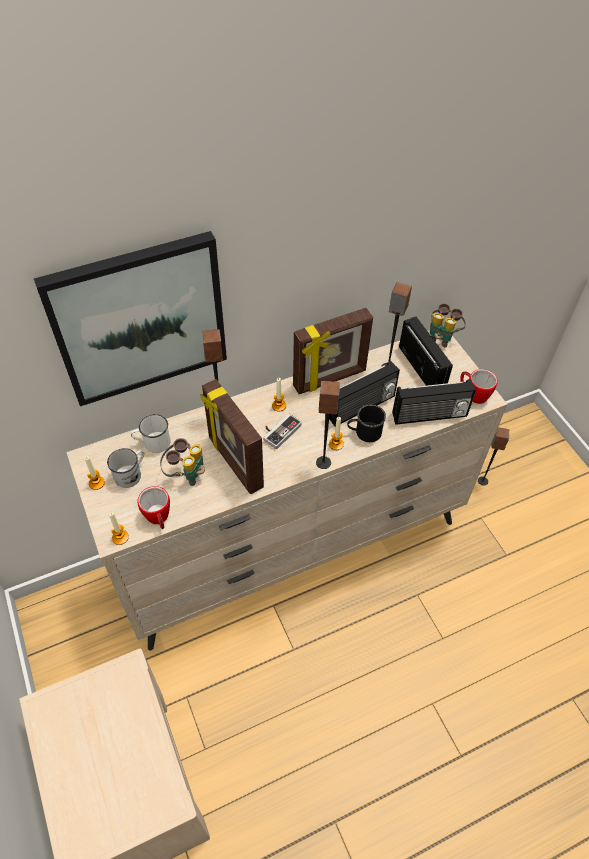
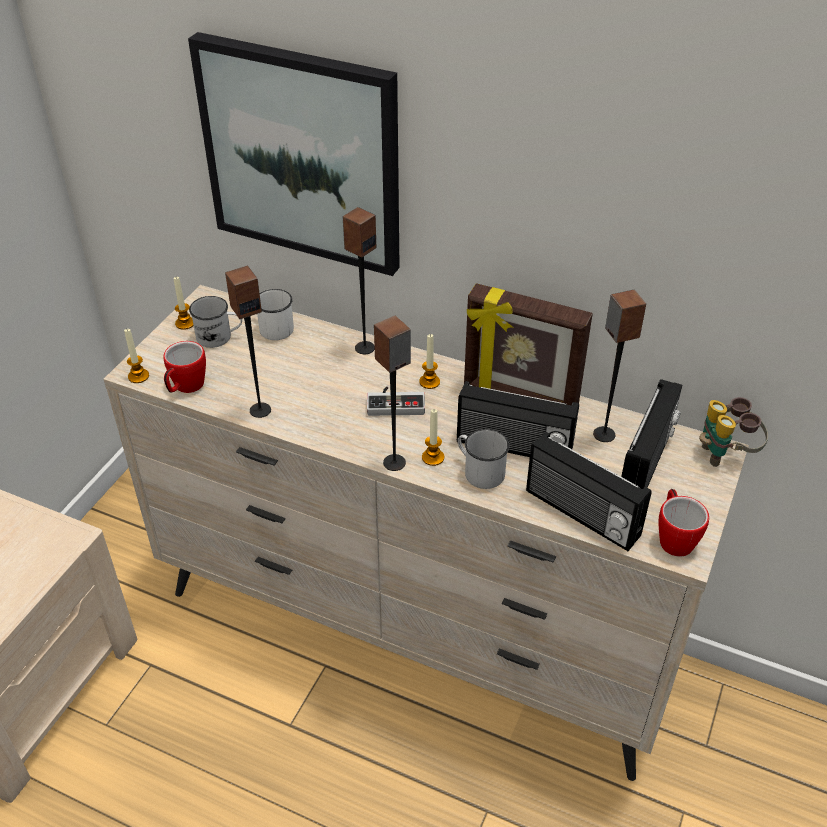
camera: 50 degrees right, 10 degrees down
(186, 474) = (260, 371): binoculars -> none
(234, 463) = (313, 396): picture frame -> none
(364, 432) = (479, 471): black mug -> white mug
(482, 481) = (742, 774): speaker -> speaker (260, 410)

